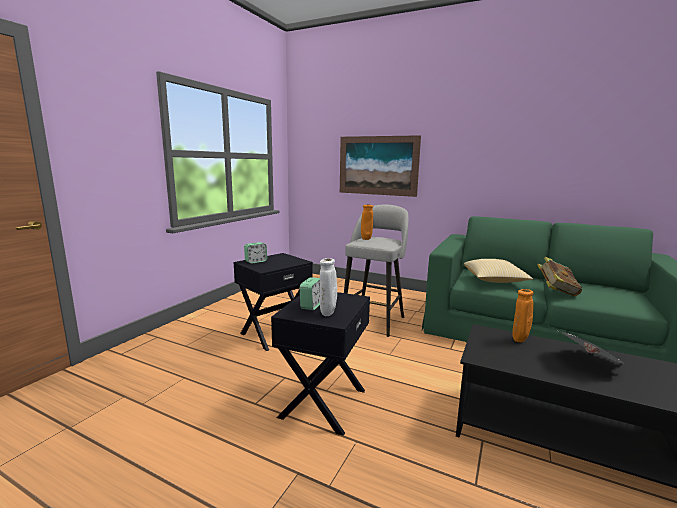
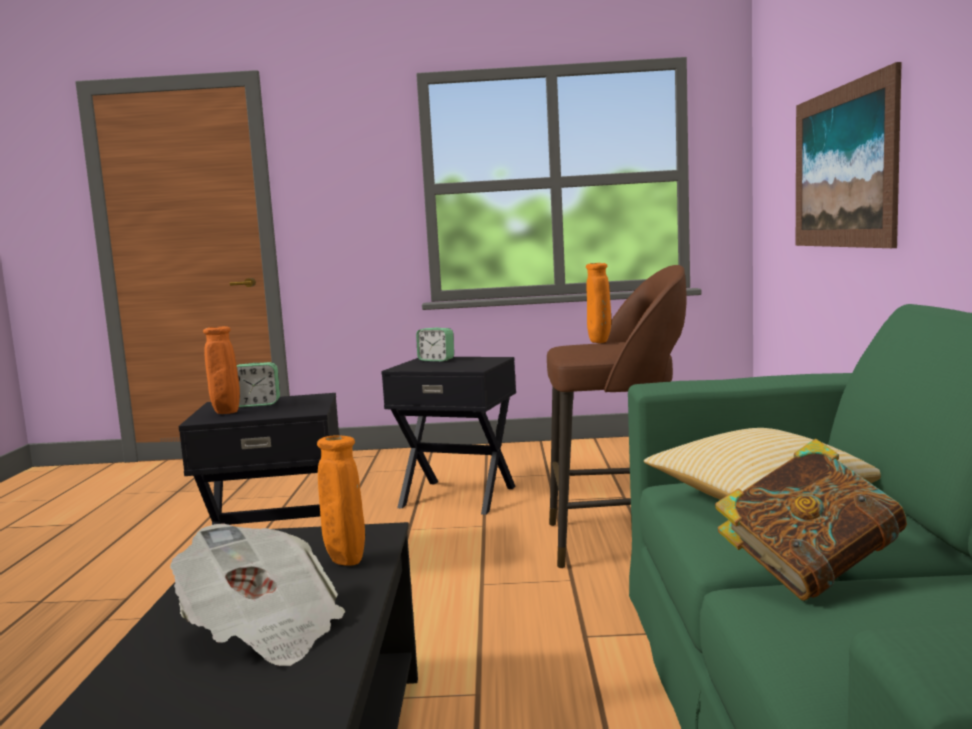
camera: 65 degrees right, 5 degrees down
(328, 314) = (226, 413): white vase -> orange vase
(374, 320) = (618, 541): grey stool -> brown stool

